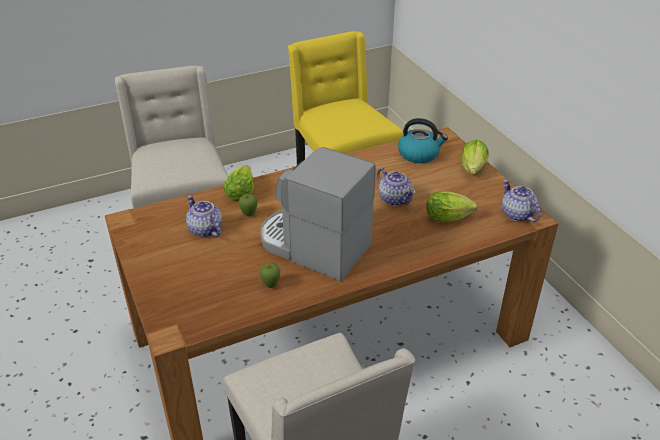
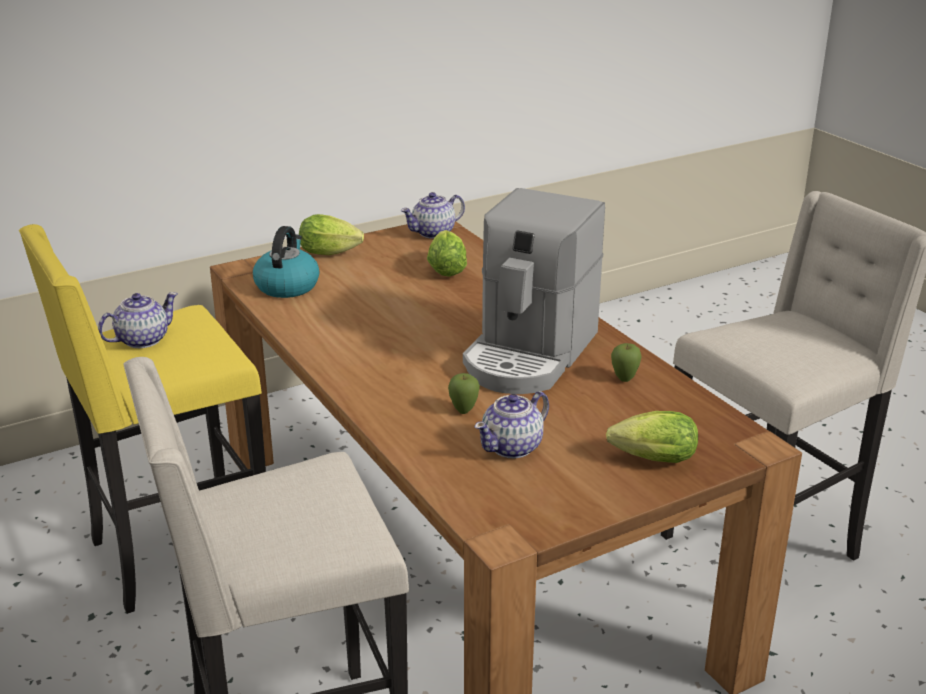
camera: 95 degrees left, 10 degrees down
(241, 192) = (399, 424): lettuce -> lettuce (649, 459)
(395, 199) = (406, 302): teapot -> teapot (142, 340)

